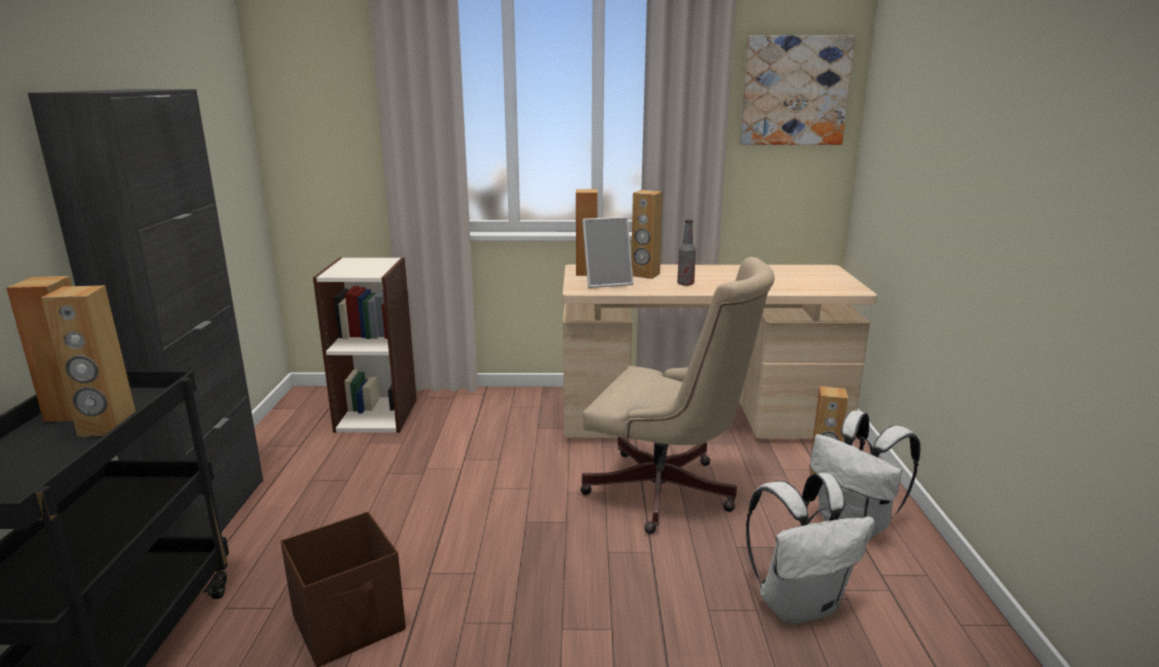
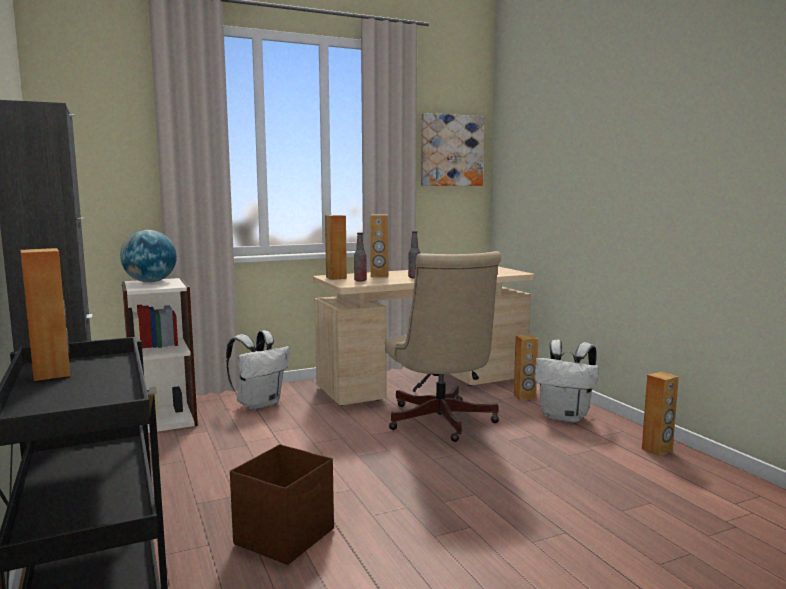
camera: 25 degrees left, 10 degrees down
(107, 427) = (105, 375): brown speaker -> brown speaker (657, 450)
(361, 263) = (150, 282): none -> globe
(607, 282) = (360, 280): picture frame -> bottle
(668, 494) = (441, 423): beige office chair -> beige office chair turned 75 degrees clockwise
(799, 604) = (570, 457): white backpack -> white backpack (259, 404)

